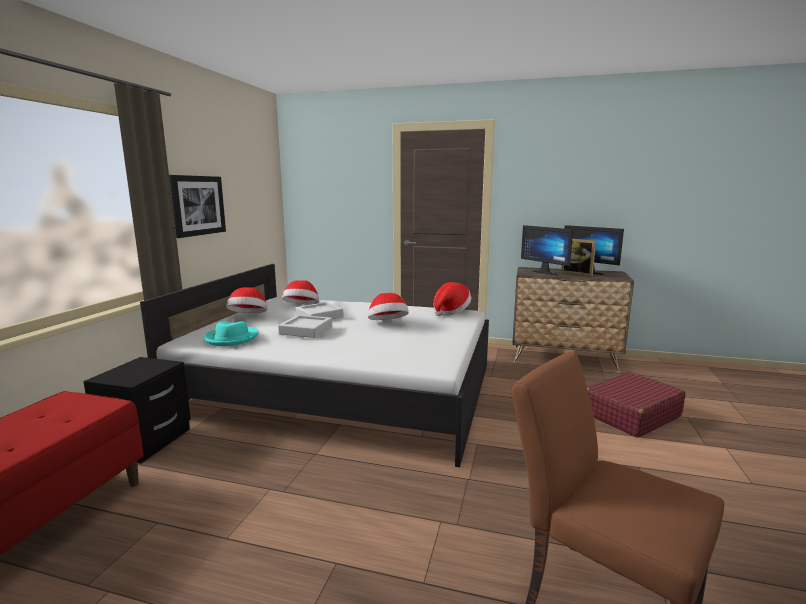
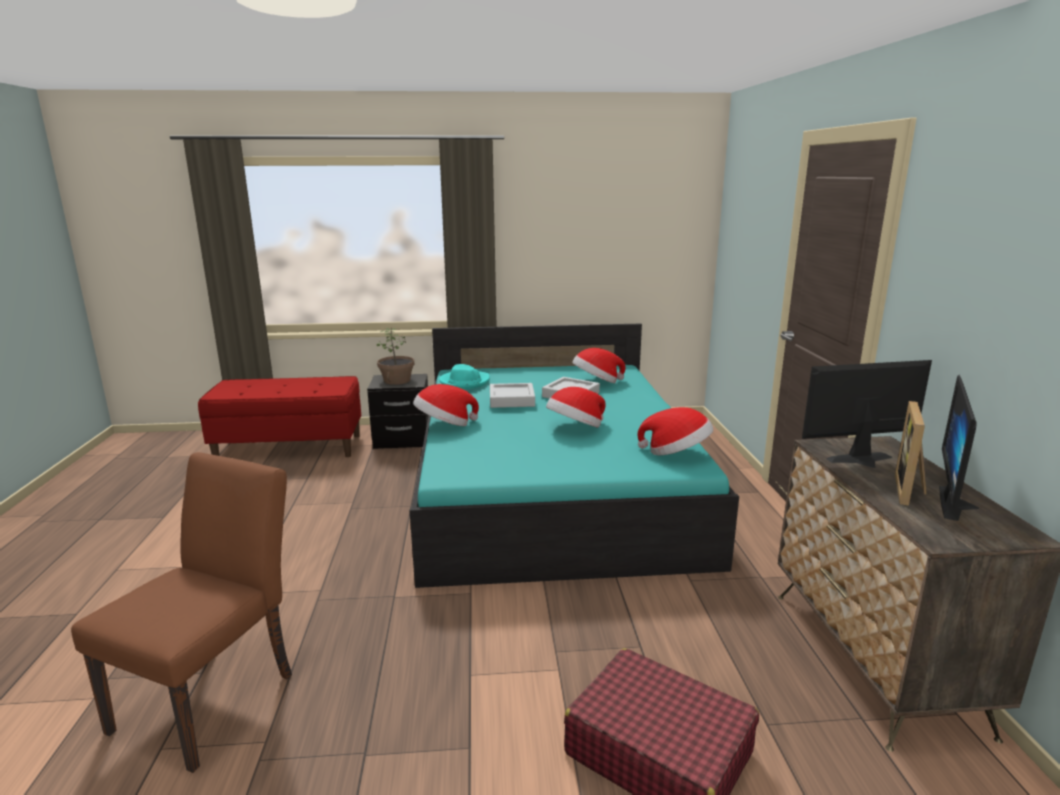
camera: 70 degrees right, 5 degrees up
(135, 371) = (397, 380): none -> potted plant
(198, 205) = (545, 246): picture -> none
(248, 317) = (539, 372): hat -> hat (444, 425)
(342, 389) = (551, 485): white bed -> turquoise bed
(547, 272) = (864, 461): monitor -> monitor turned 45 degrees clockwise

